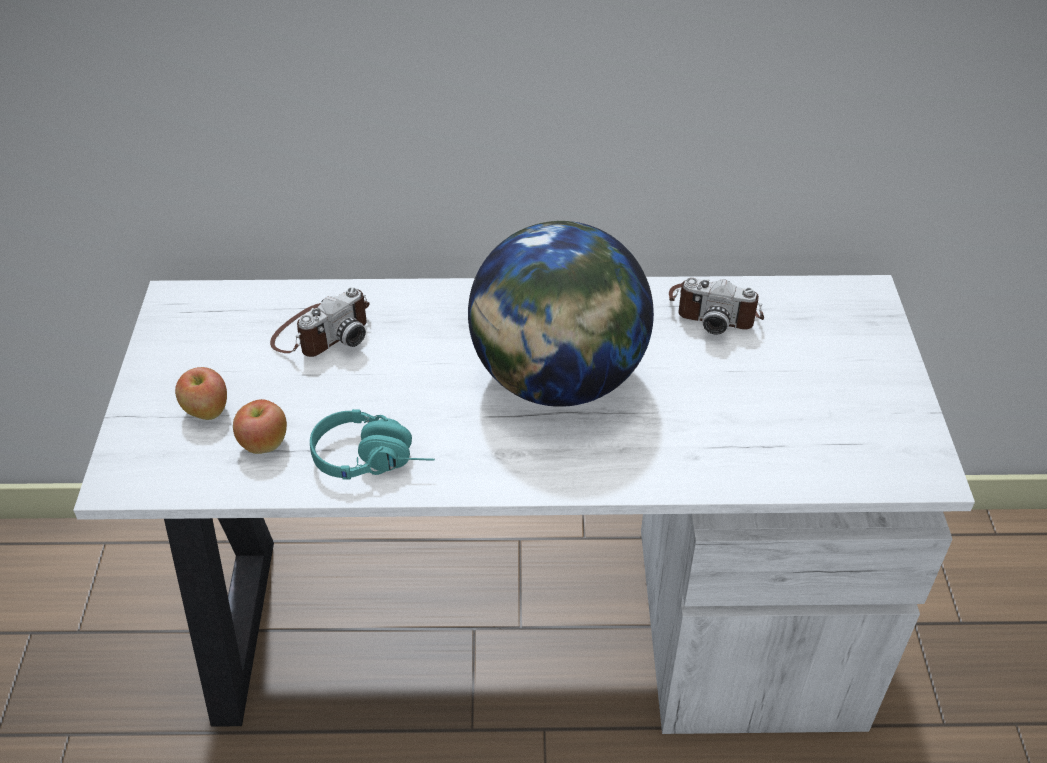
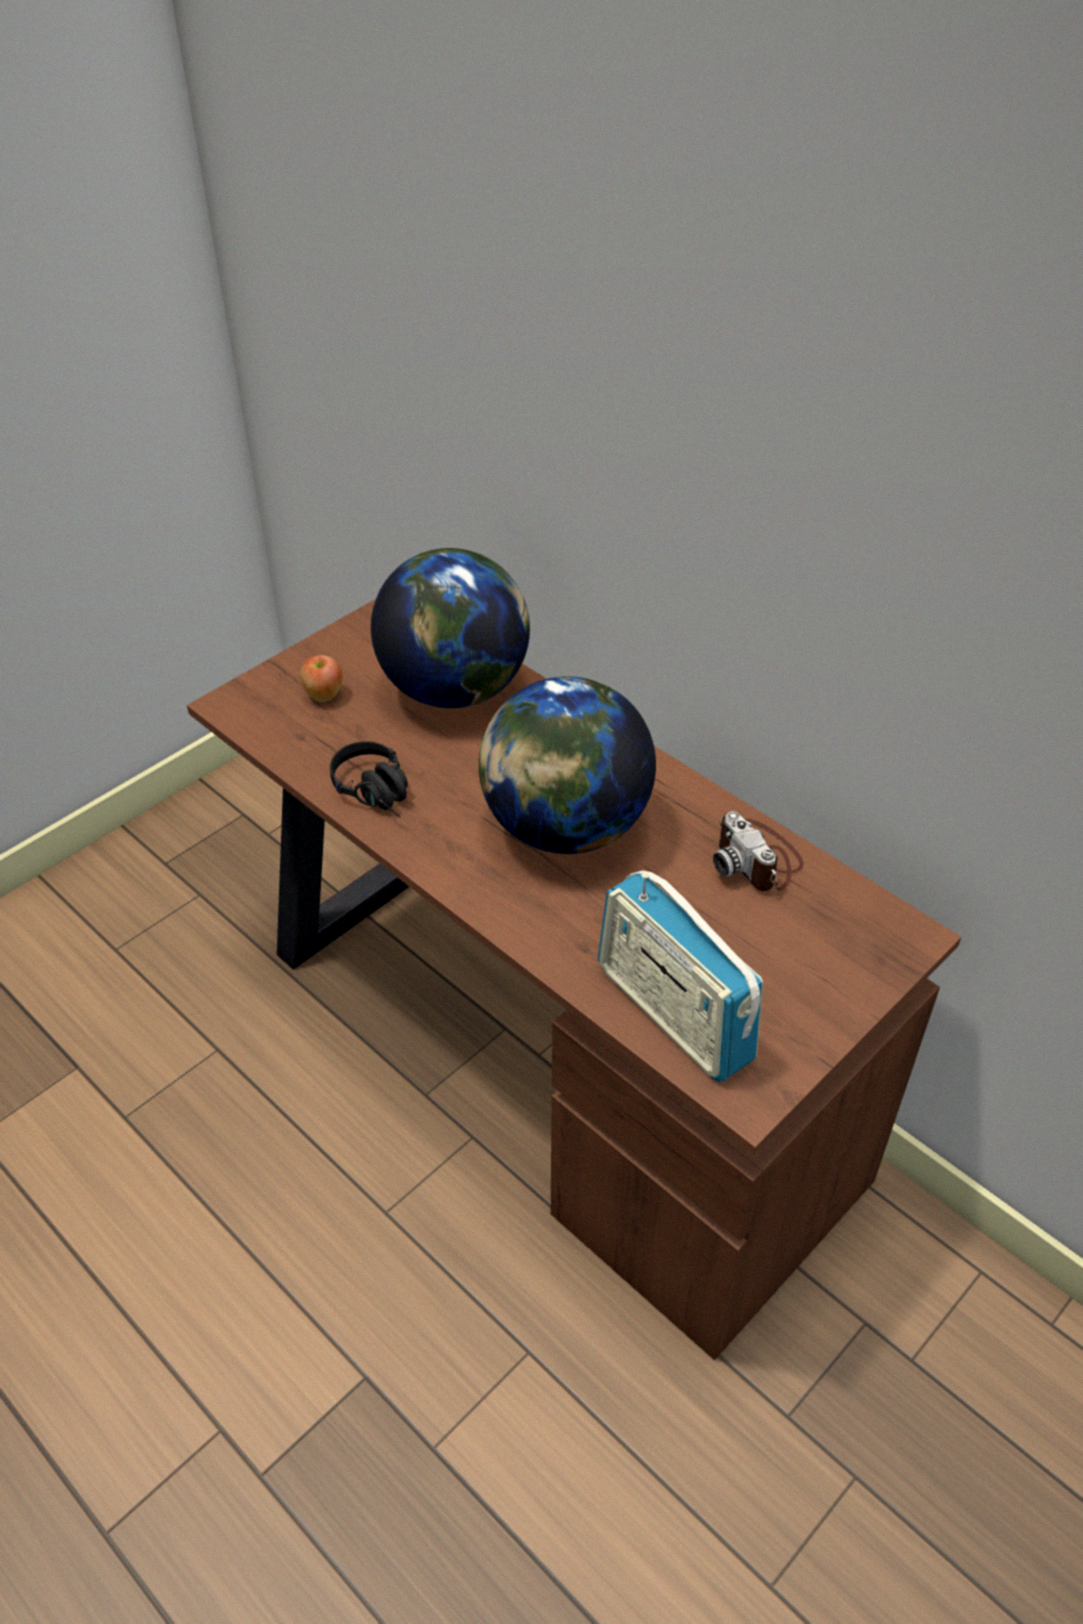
camera: 45 degrees right, 0 degrees up
(264, 444) = (329, 738): apple -> none
(322, 332) = (455, 688): camera -> globe
(375, 458) = (379, 794): turquoise headphones -> black headphones
(523, 623) = (543, 1054): white desk -> brown desk
(811, 455) = (673, 1014): none -> radio

